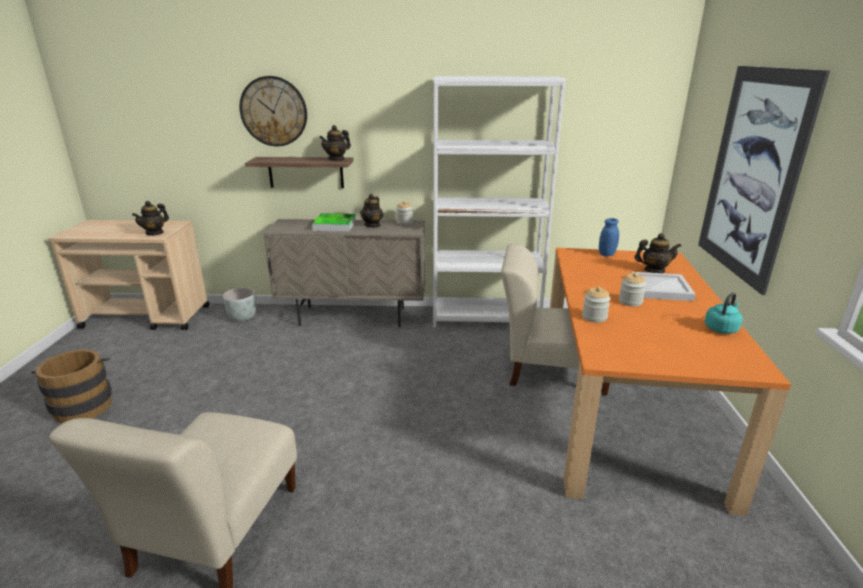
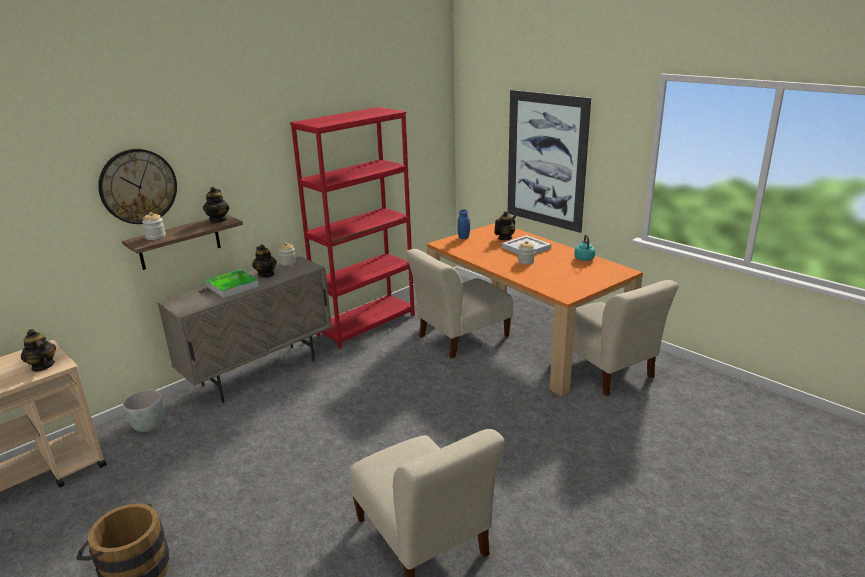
camera: 45 degrees left, 0 degrees up
(154, 233) = (42, 366): teapot -> teapot turned 150 degrees clockwise
(485, 317) = (366, 324): white bookcase -> red bookcase
(594, 317) = (526, 277): jar -> jar (156, 237)
(675, 505) = (605, 370): none -> beige chair

